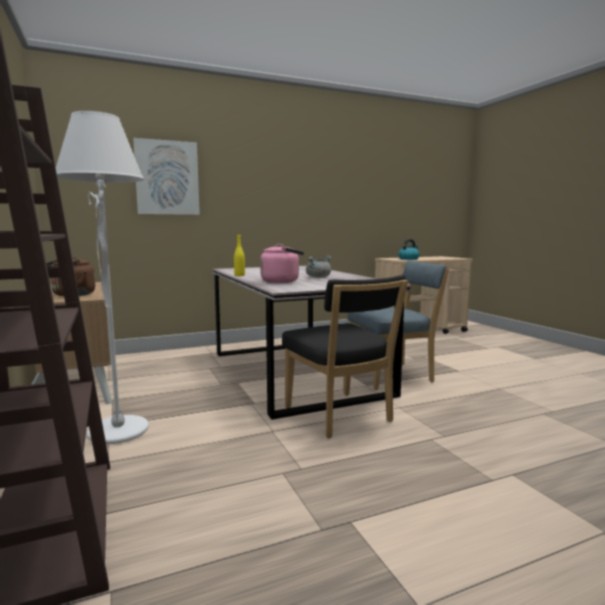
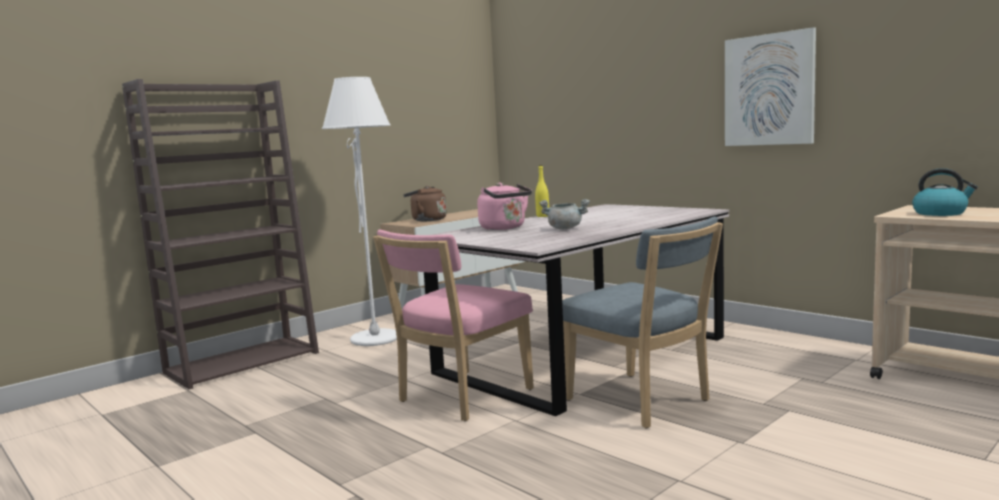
camera: 70 degrees right, 0 degrees up
(167, 178) = (588, 89): picture -> picture (769, 90)
(340, 416) = (460, 397): black chair -> pink chair

